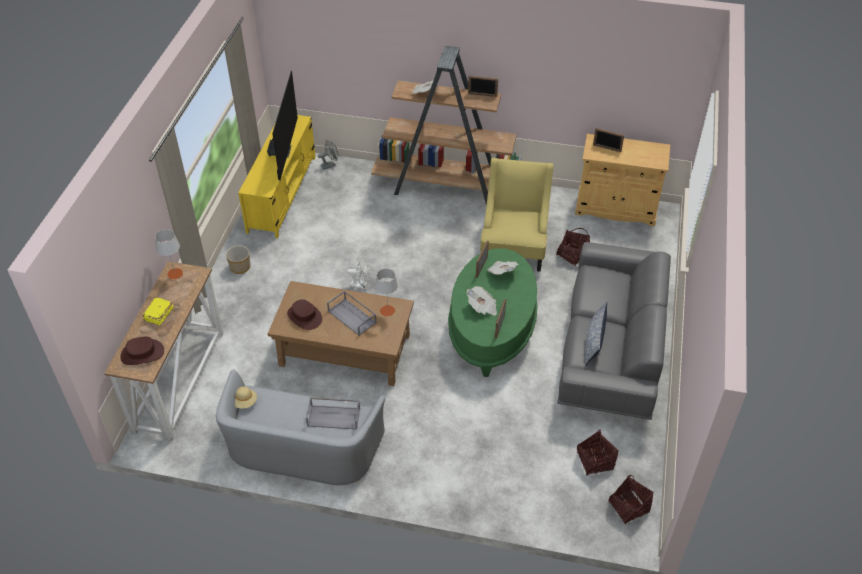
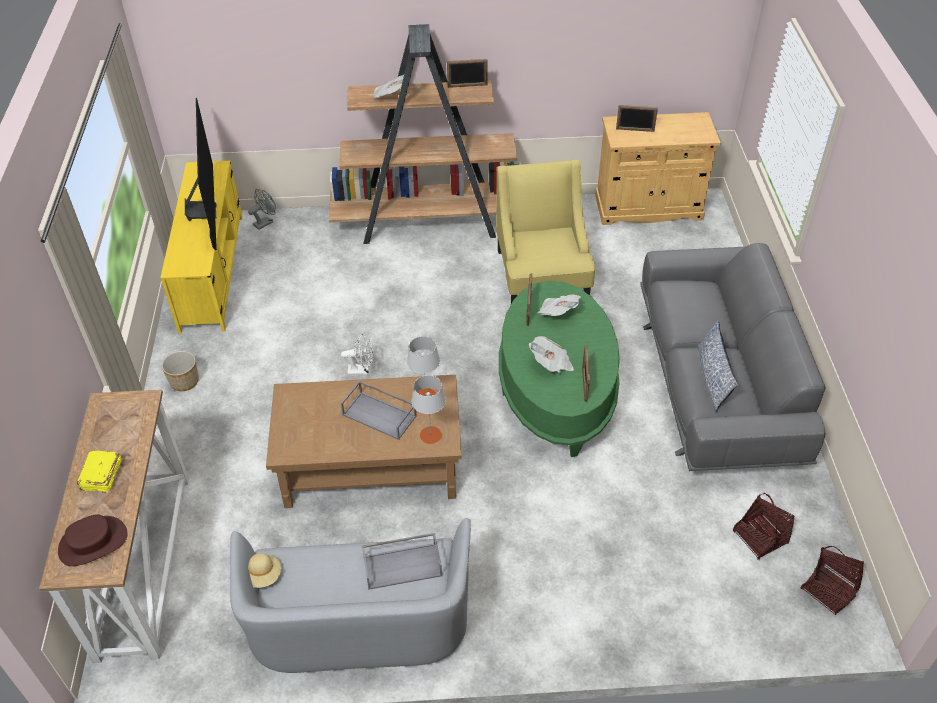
camera: 15 degrees left, 0 degrees up
(175, 274) = (108, 409): grey table lamp -> grey table lamp (430, 435)
(304, 316) = (311, 430): brown hat -> none
(572, 255) = (620, 275): basket -> none

